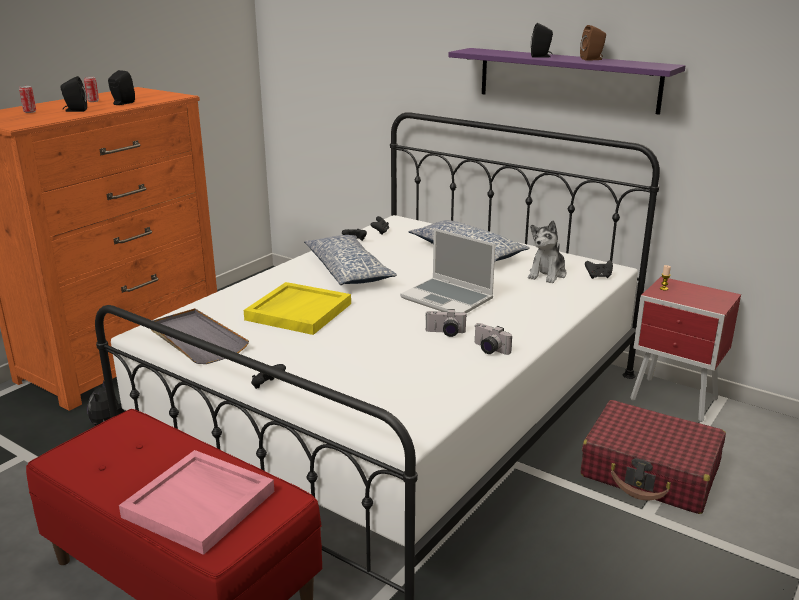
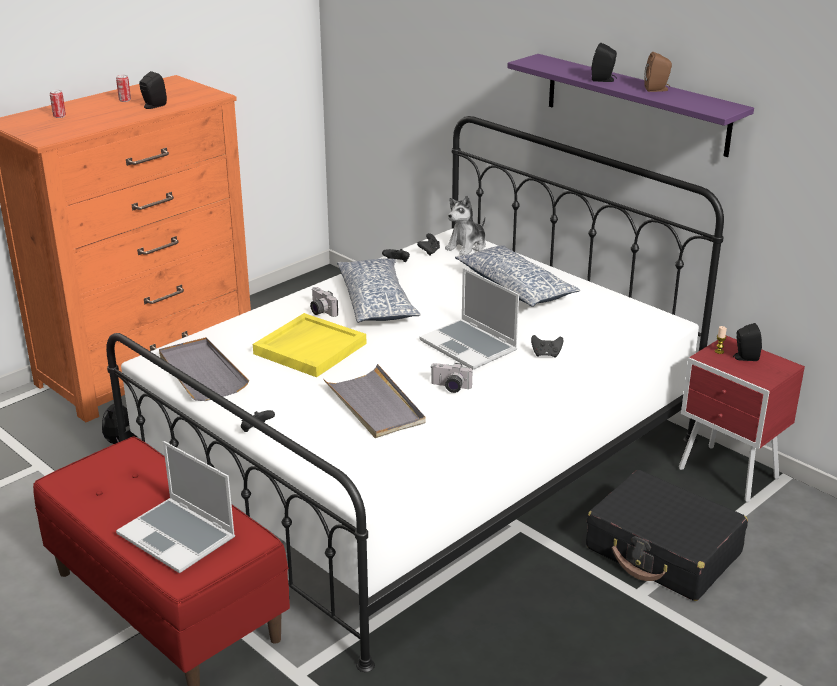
camera: 10 degrees right, 5 degrees up
(75, 110) = (104, 116): black speaker -> black speaker (744, 357)
(201, 504) = (178, 537): pink tray -> laptop
(379, 354) = (375, 405): none -> grey tray
(488, 350) = (486, 411): camera -> camera (320, 311)
(547, 274) = (591, 324): plush toy -> plush toy (467, 246)
(598, 277) = (647, 332): black game controller -> black game controller (546, 354)
(650, 472) = (663, 551): red suitcase -> black suitcase

